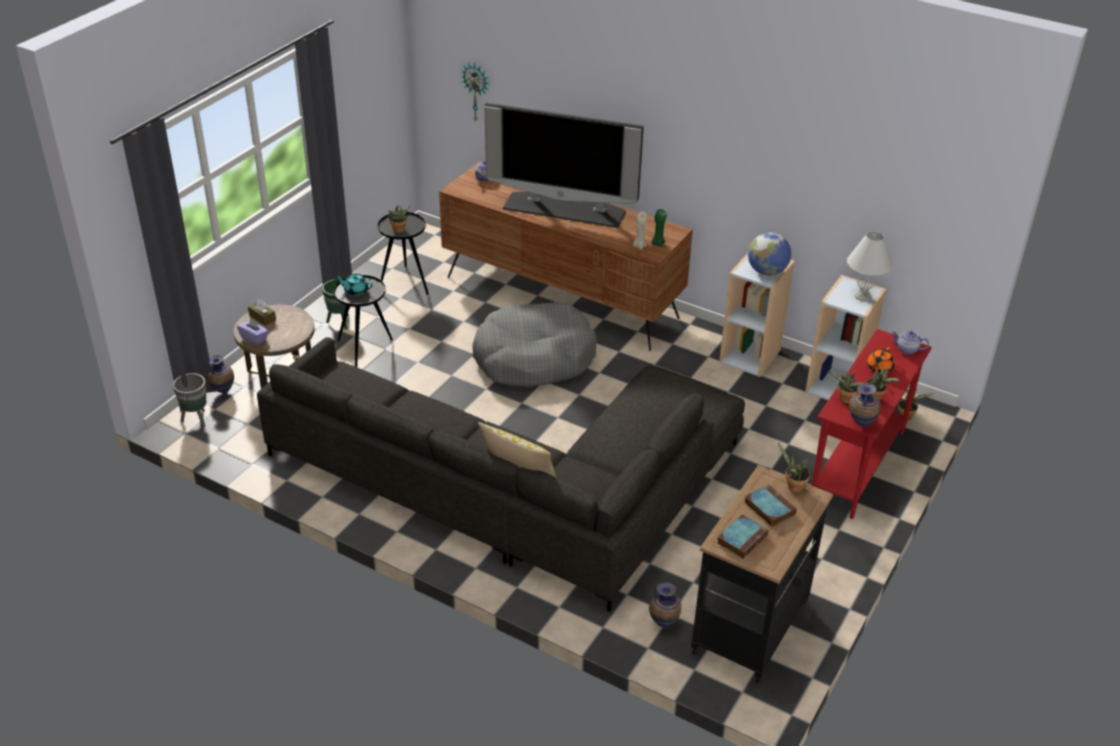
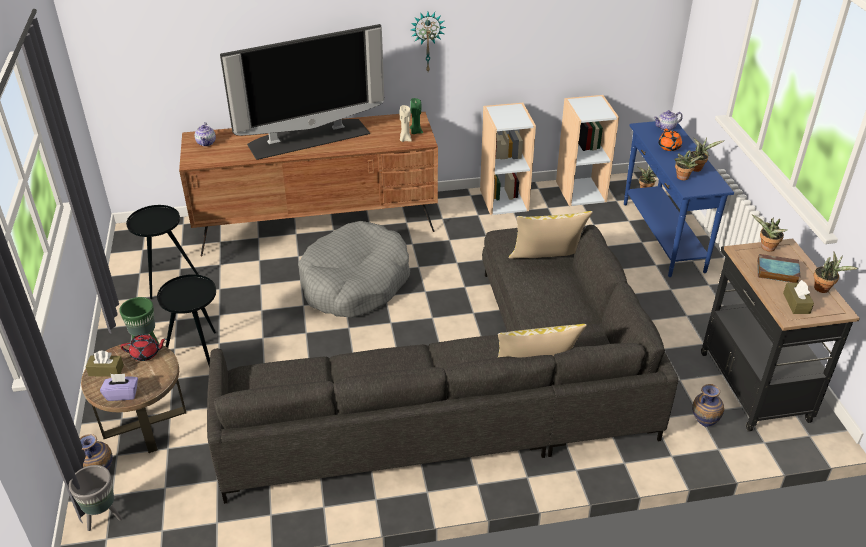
camera: 40 degrees left, 0 degrees up
(296, 320) = (146, 354): none -> red teapot
(355, 290) = (182, 295): turquoise teapot -> none
(399, 231) = (157, 226): potted plant -> potted plant (824, 289)
(476, 91) = (162, 60): wall clock -> wall clock (427, 41)
(656, 412) = (546, 262): none -> pillow
(742, 538) = (796, 303): book -> brown tissue box
(767, 271) = (517, 117): globe -> none
(858, 467) = (664, 237): red console table -> blue console table
(860, 425) = (715, 189): vase -> none
(863, 296) = (598, 105): white table lamp -> none

